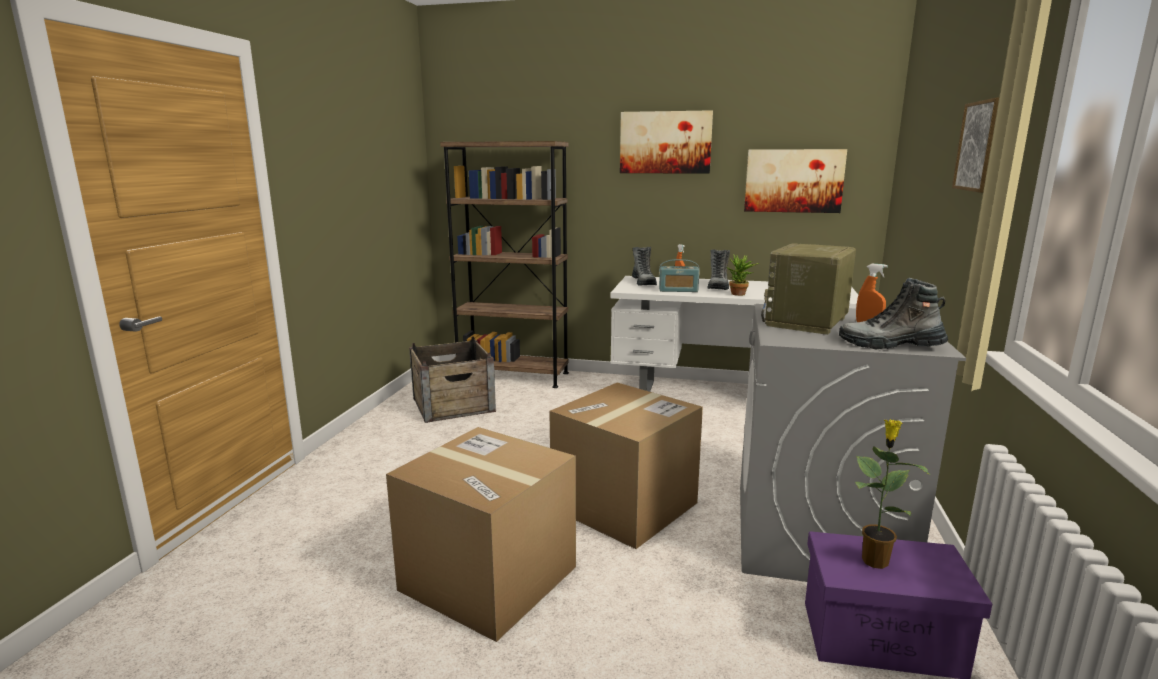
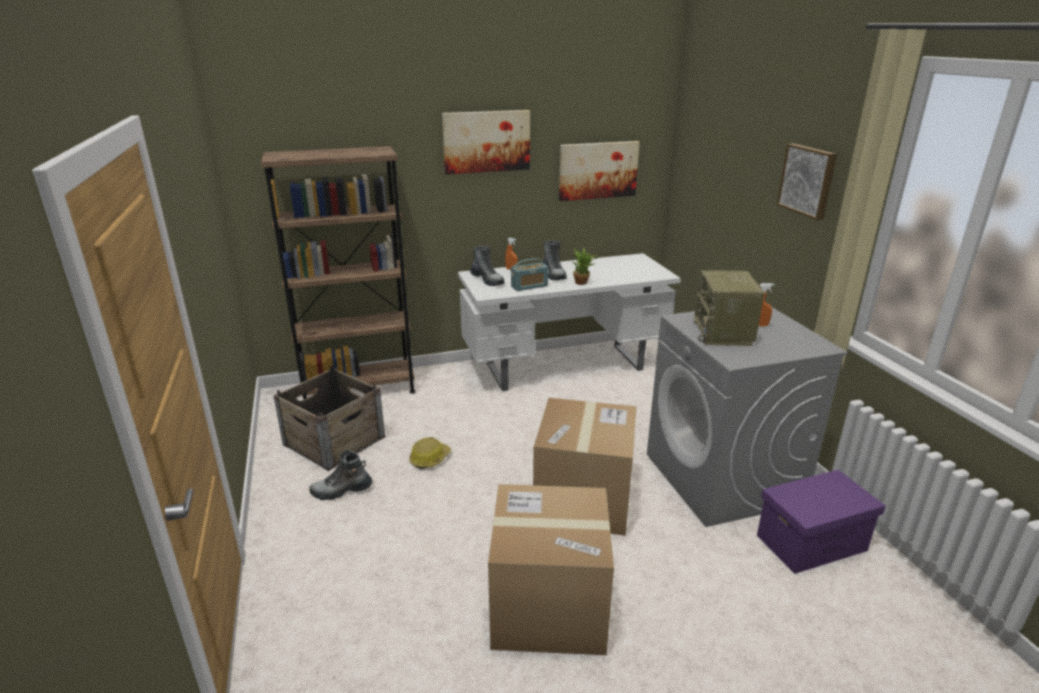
camera: 30 degrees left, 10 degrees up
(514, 435) = (429, 459): none -> hard hat
(874, 560) = (813, 497): potted plant -> none
(890, 345) = (798, 349): boot -> boot (341, 491)

